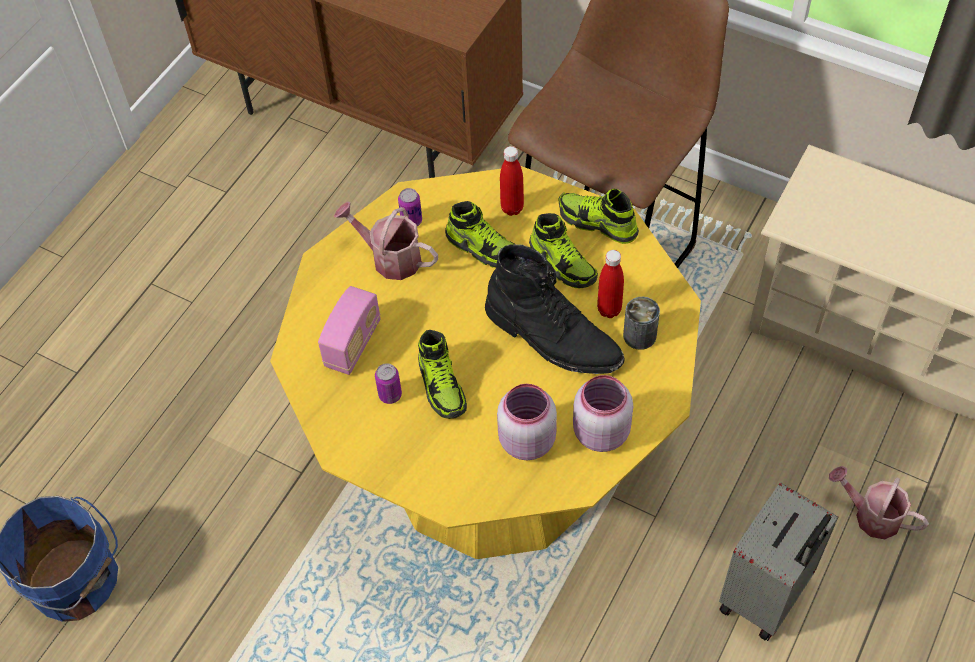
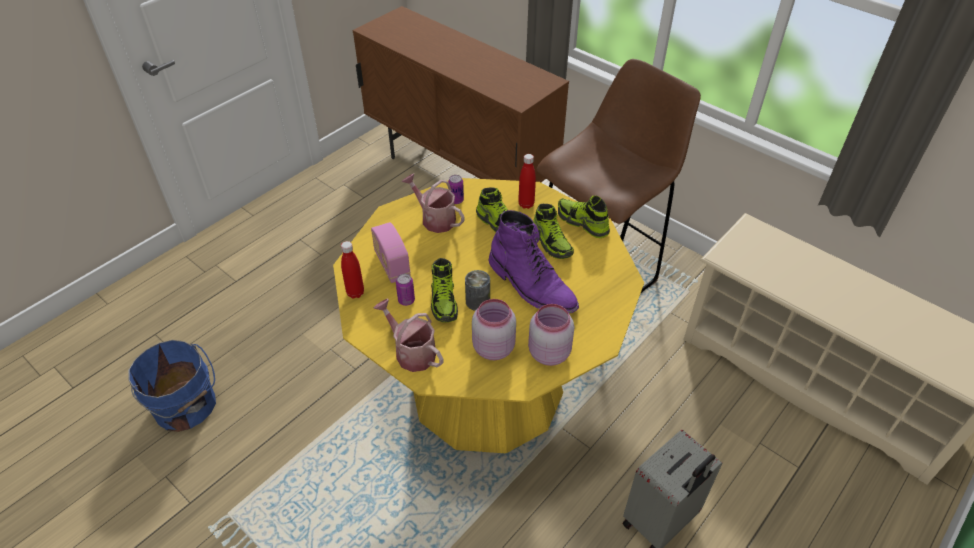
camera: 10 degrees right, 10 degrees down
(353, 344) = (392, 265): radio -> radio turned 120 degrees clockwise
(553, 337) = (531, 286): black boot -> purple boot
(609, 310) = (576, 276): red bottle -> red bottle (355, 293)
(639, 335) = (594, 296): can -> can (477, 301)
(871, 515) = (751, 481): watering can -> watering can (411, 352)

